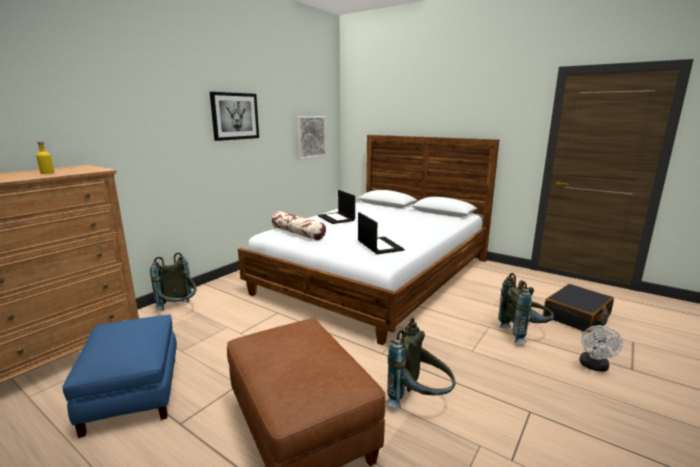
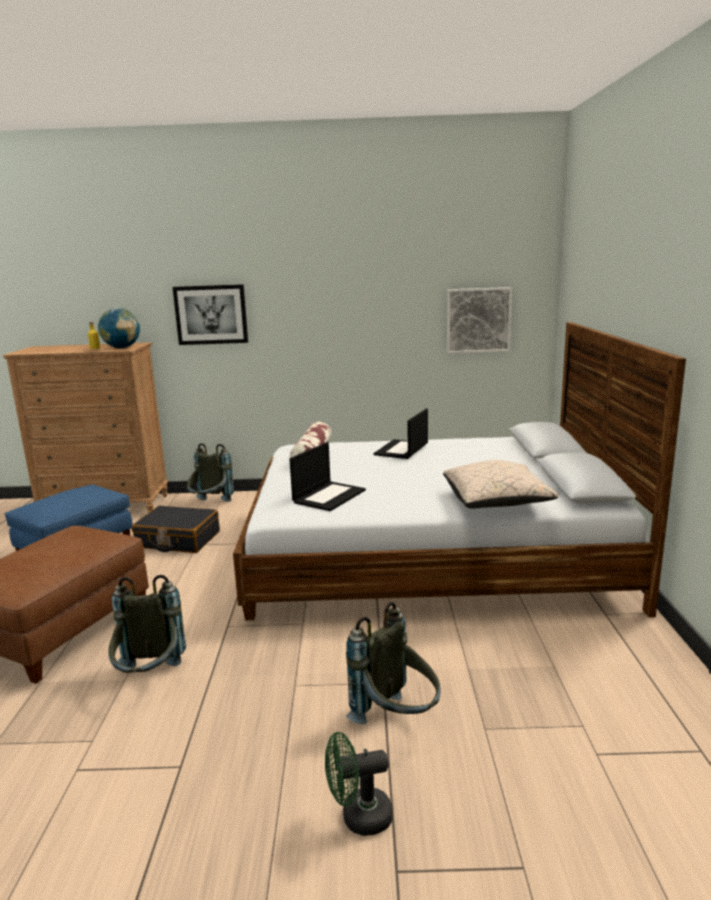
camera: 55 degrees right, 0 degrees up
(85, 169) = (122, 347): none -> globe
(235, 116) = (330, 292): picture -> picture (211, 314)
(440, 224) = (496, 501): none -> beige pillow
(577, 316) = (548, 771): black suitcase -> black suitcase (178, 540)
(594, 367) = (358, 817): white fan -> green fan

